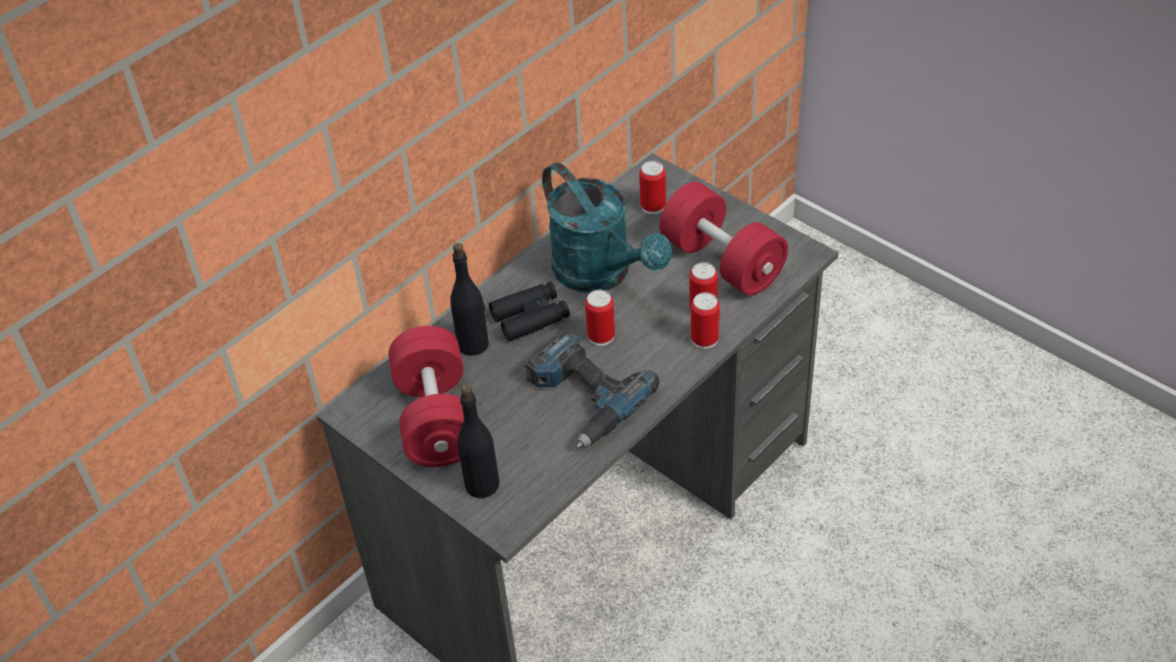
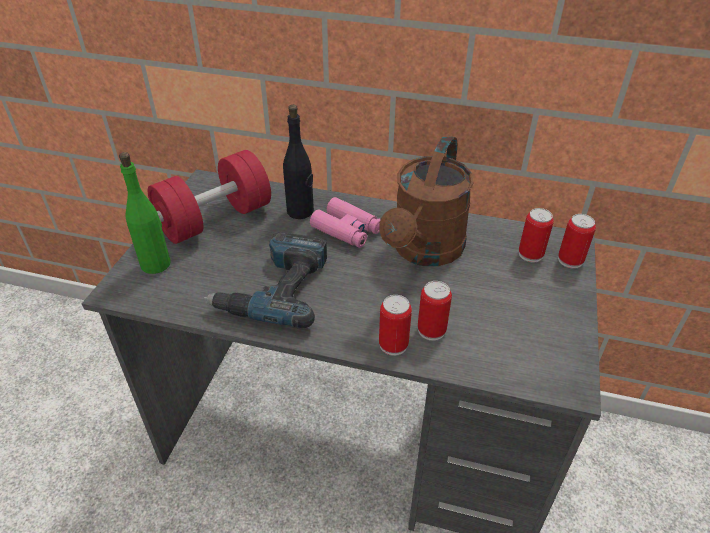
camera: 60 degrees right, 5 degrees down
(482, 484) = (156, 264): black bottle -> green bottle
(530, 317) = (347, 230): black binoculars -> pink binoculars
(601, 336) = (352, 275): can -> can (570, 260)
(602, 274) = (424, 251): turquoise watering can -> brown watering can
(722, 261) = (503, 323): red dumbbell -> none

